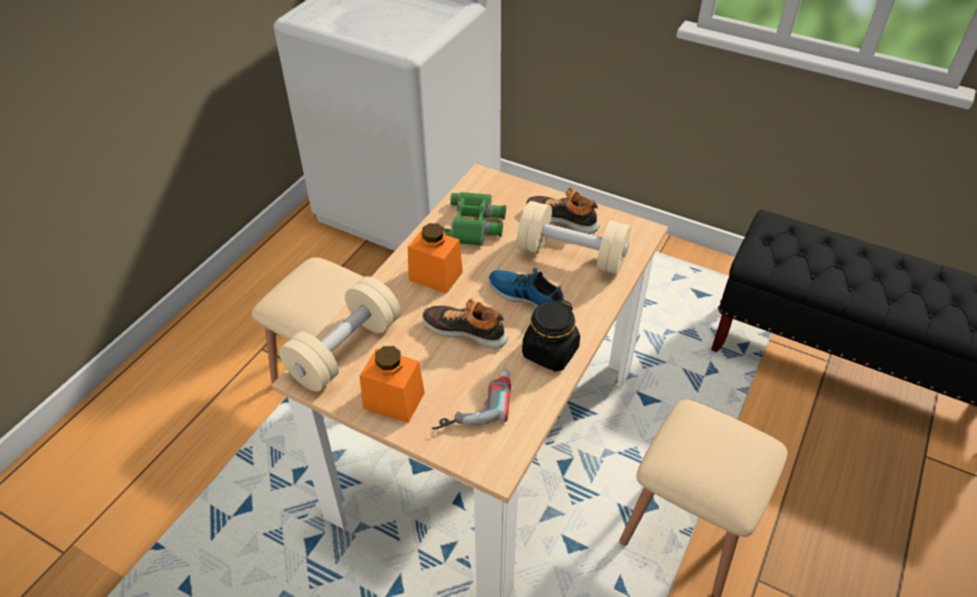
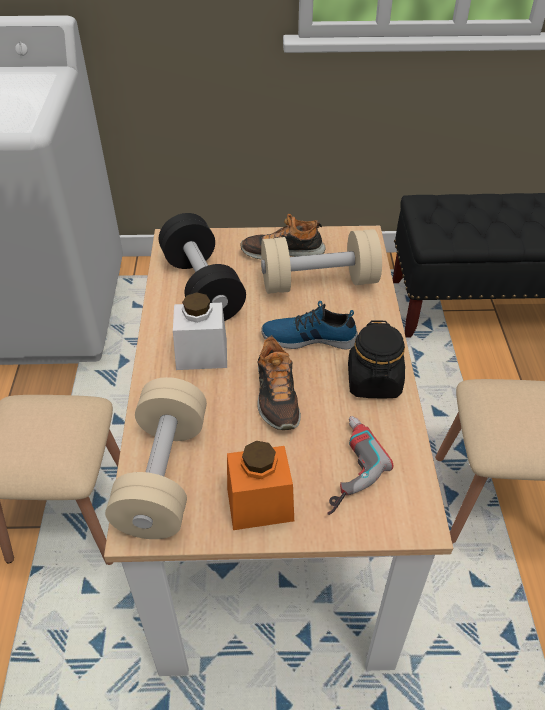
camera: 30 degrees left, 0 degrees up
(435, 276) = (201, 354): orange jar -> white jar
(466, 330) = (276, 396): shoe -> shoe turned 90 degrees counterclockwise
(475, 224) = (202, 287): green binoculars -> black dumbbell

